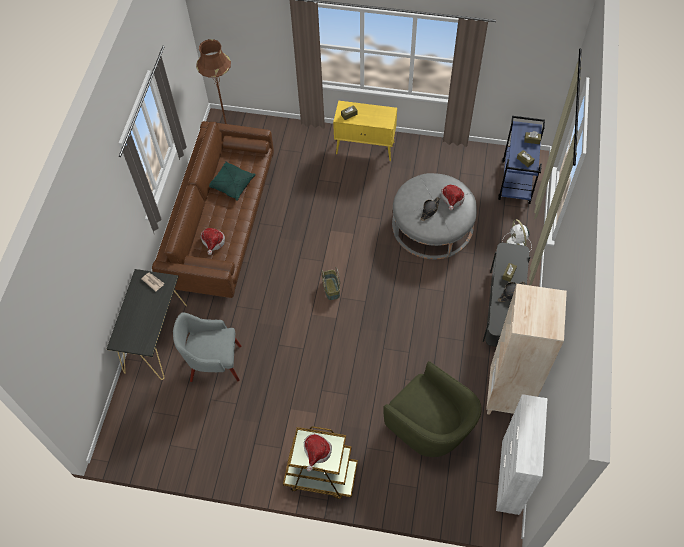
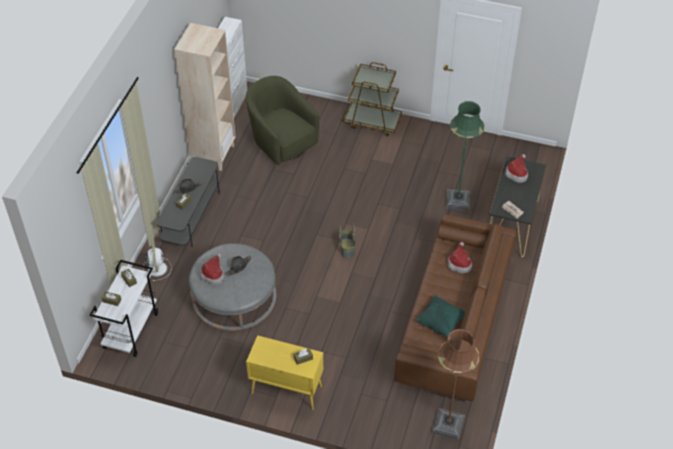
camera: 175 degrees left, 10 degrees down
(213, 363) = (458, 200): grey armchair -> green floor lamp
(316, 452) = (374, 78): hat -> hat (517, 173)
(516, 182) = (131, 330): blue cart -> white cart

